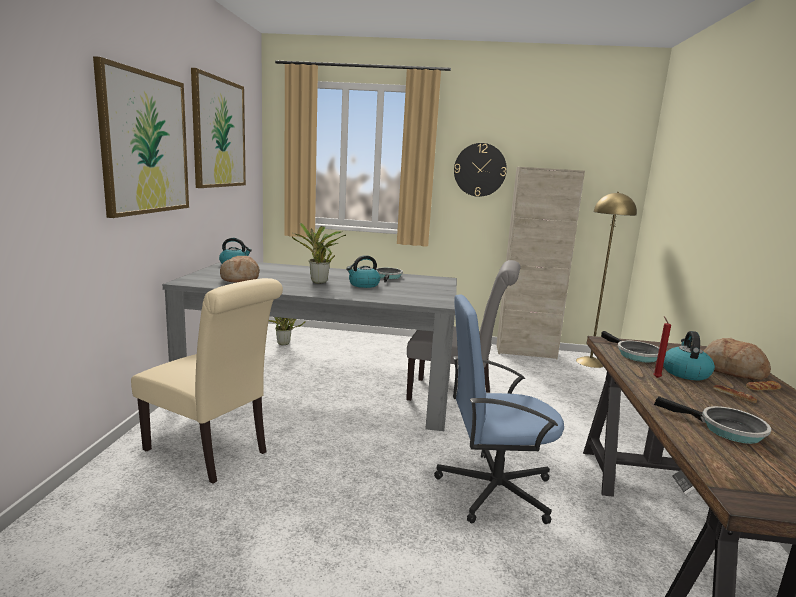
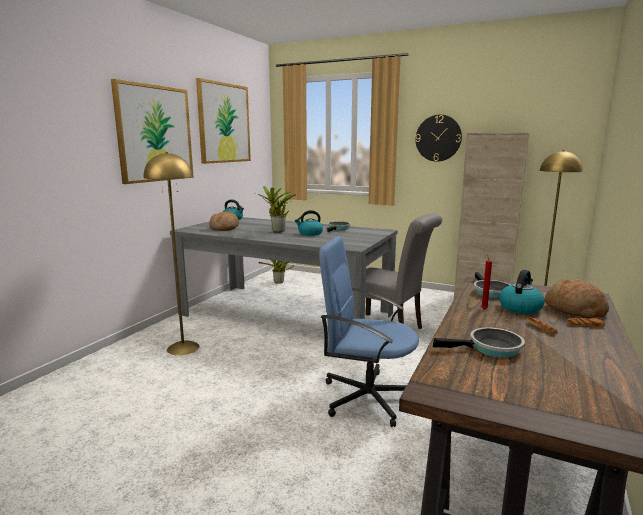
camera: 20 degrees right, 0 degrees up
(212, 452) = (183, 348): beige chair -> yellow floor lamp
(725, 429) = (490, 348): frying pan -> frying pan turned 60 degrees counterclockwise

